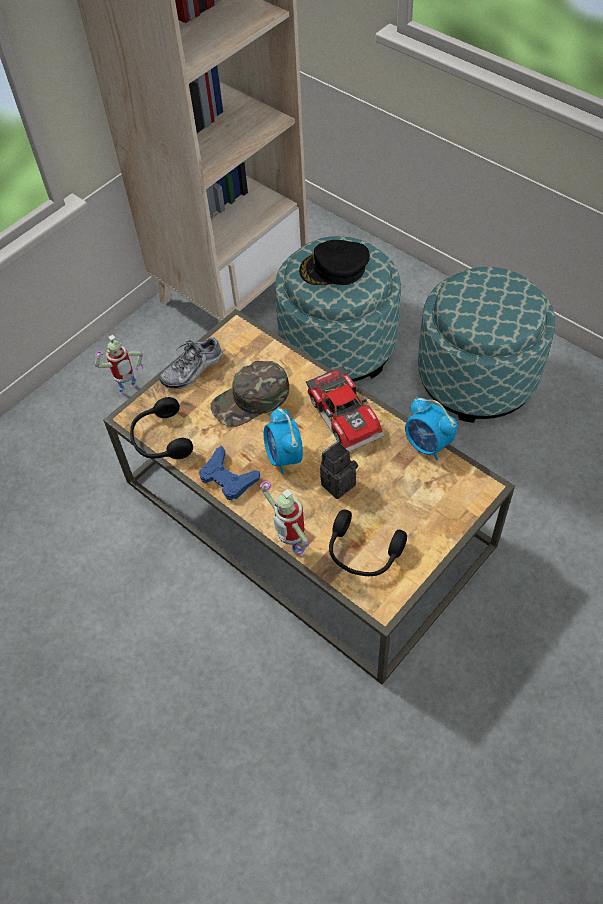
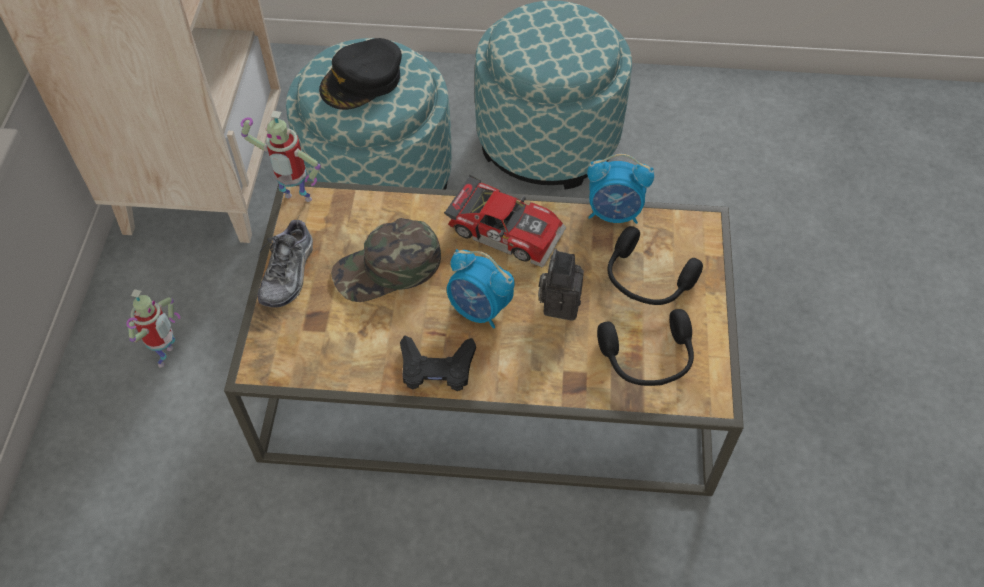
camera: 40 degrees left, 0 degrees up
(160, 439) = (318, 371): black headphones -> black headphones (646, 280)
(228, 478) = (436, 368): blue game controller -> black game controller
(251, 400) = (387, 269): green cap -> green cap turned 45 degrees clockwise
(291, 549) = (573, 400): toy robot -> toy robot (296, 200)

